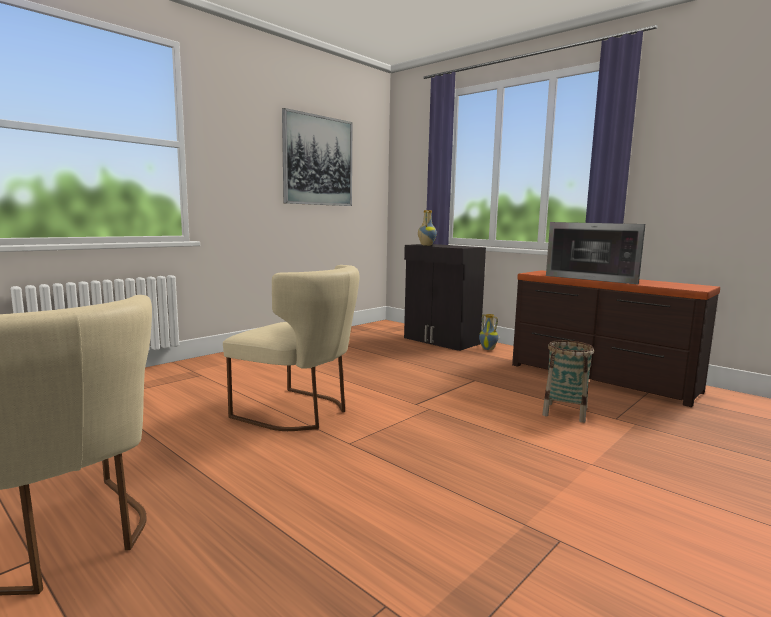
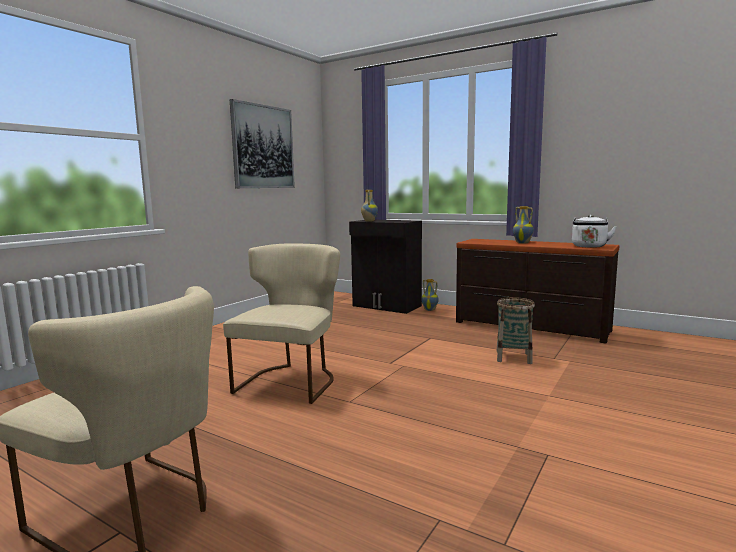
camera: 10 degrees left, 0 degrees up
(299, 412) = (292, 380): beige chair -> beige chair turned 90 degrees counterclockwise
(597, 278) = (523, 243): microwave -> vase
(678, 286) = (589, 246): none -> white kettle

